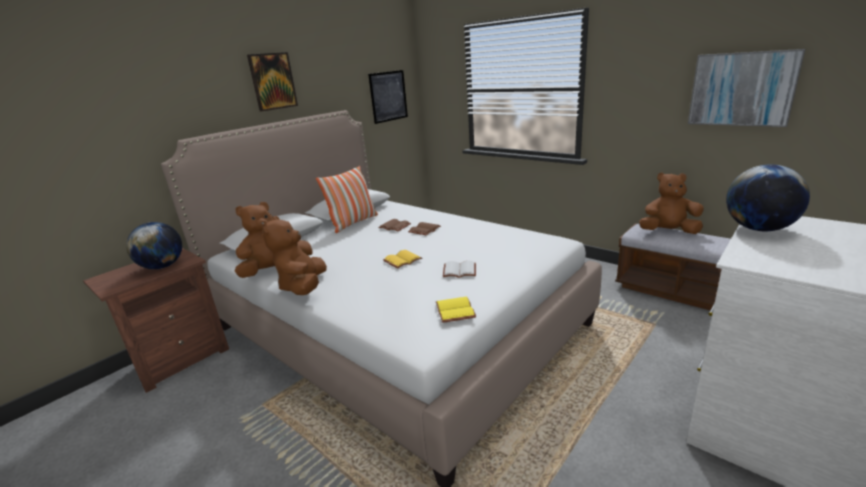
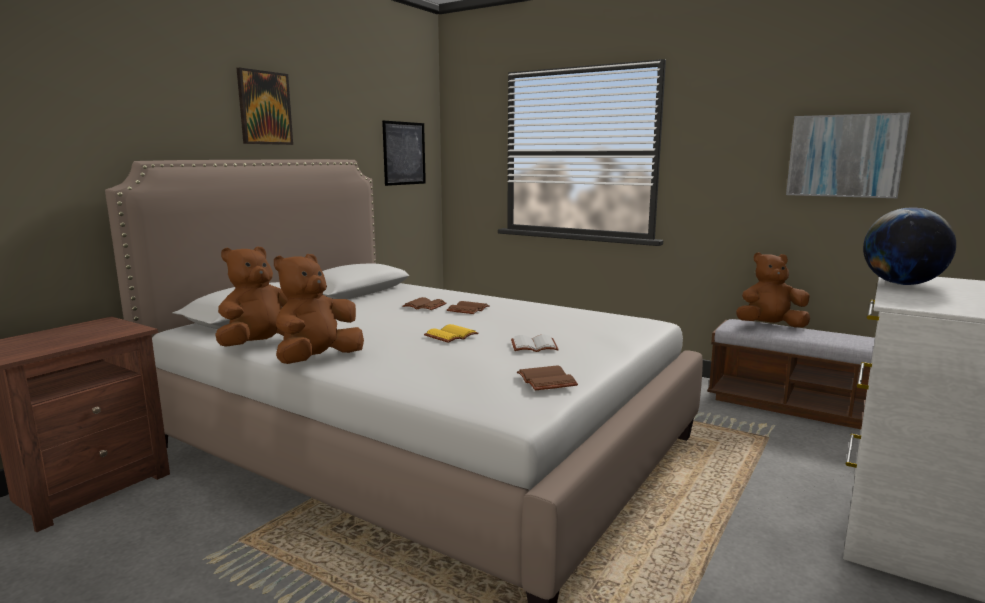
camera: 10 degrees left, 10 degrees down
(162, 266) = (90, 334): globe -> none
(303, 286) = (318, 360): brown plush toy -> brown plush toy turned 45 degrees clockwise
(353, 223) = (363, 302): pillow -> none
(456, 311) = (548, 380): yellow book -> brown book

